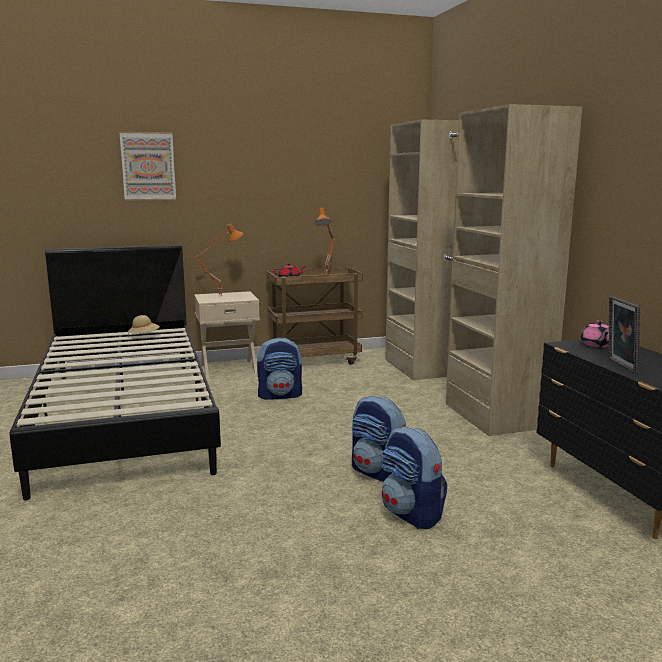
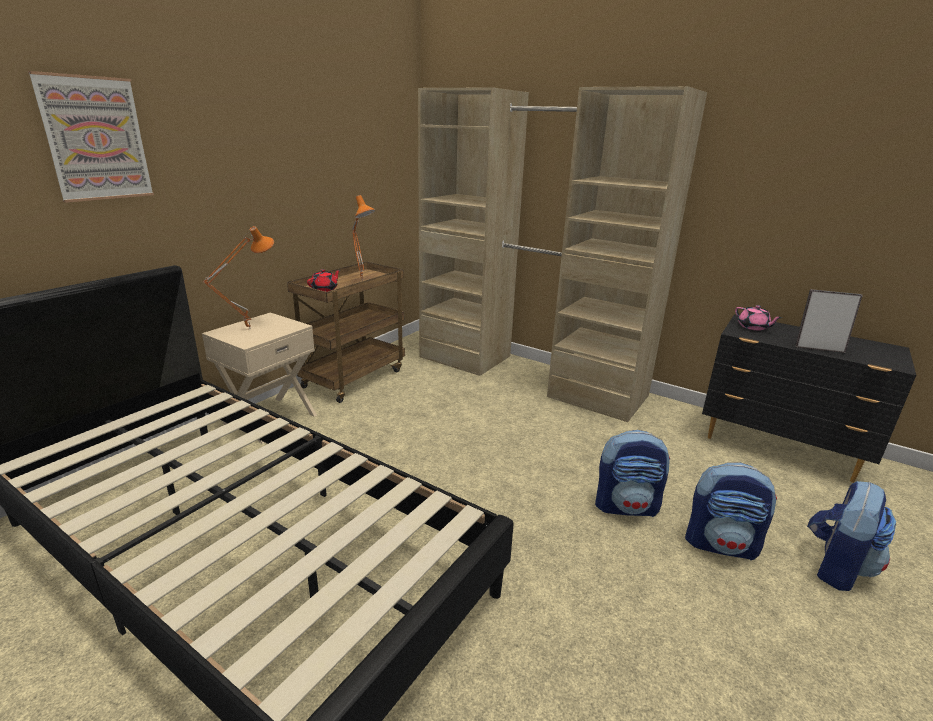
camera: 40 degrees left, 10 degrees up
(144, 336) = (172, 418): beige hat -> none
(280, 395) = (390, 439): backpack -> backpack (836, 566)
(619, 365) = (818, 348): picture frame -> picture frame turned 150 degrees clockwise

